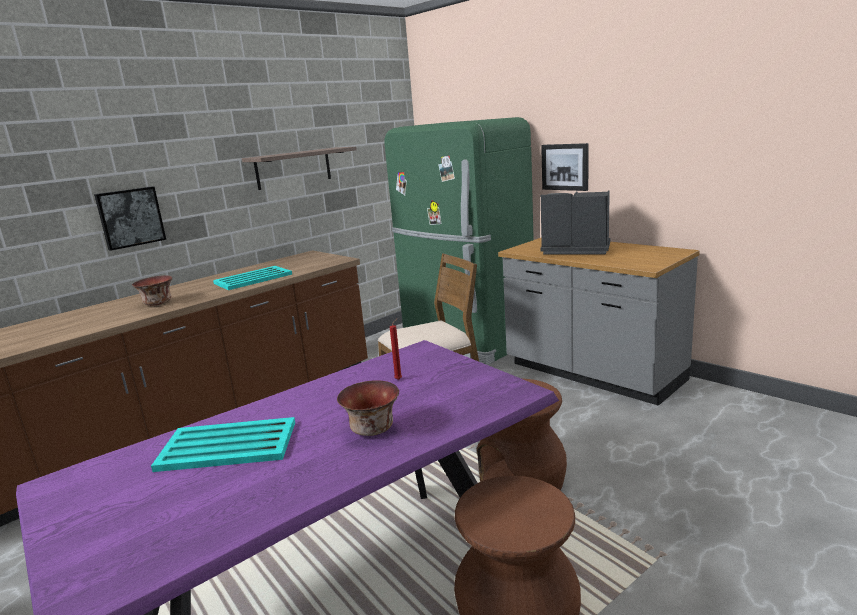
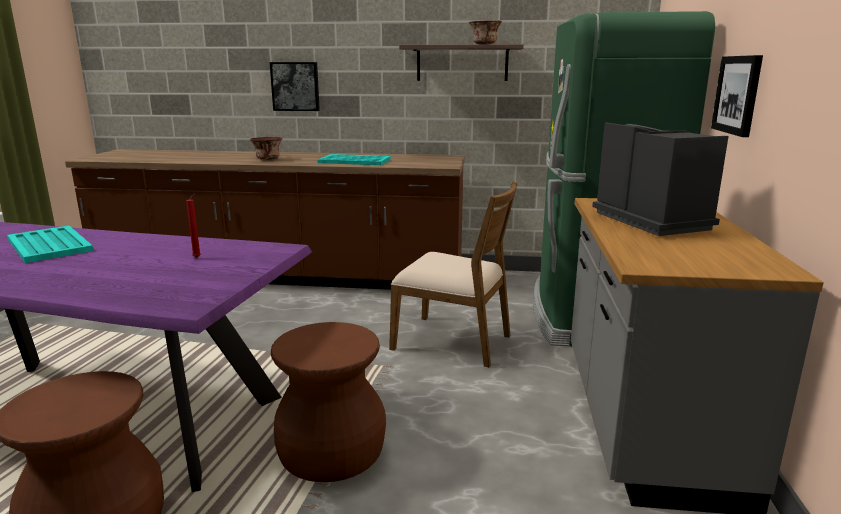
camera: 50 degrees right, 0 degrees up
(373, 429) = (83, 274): bowl -> bowl (485, 44)

